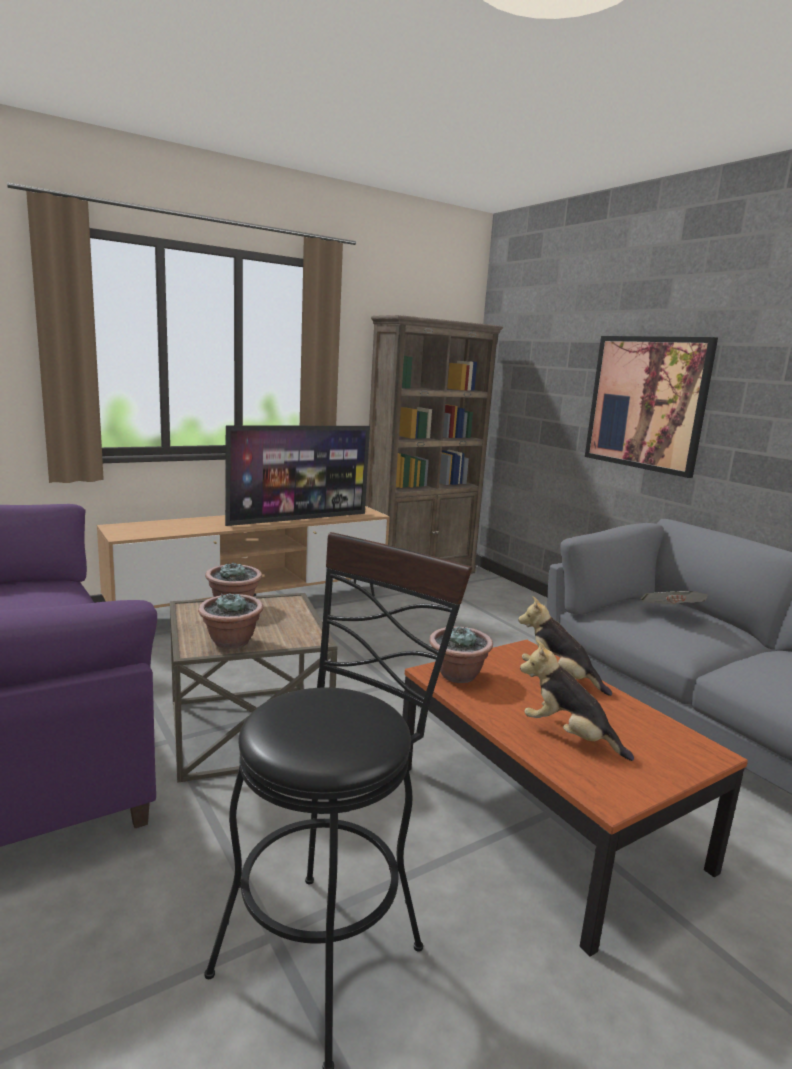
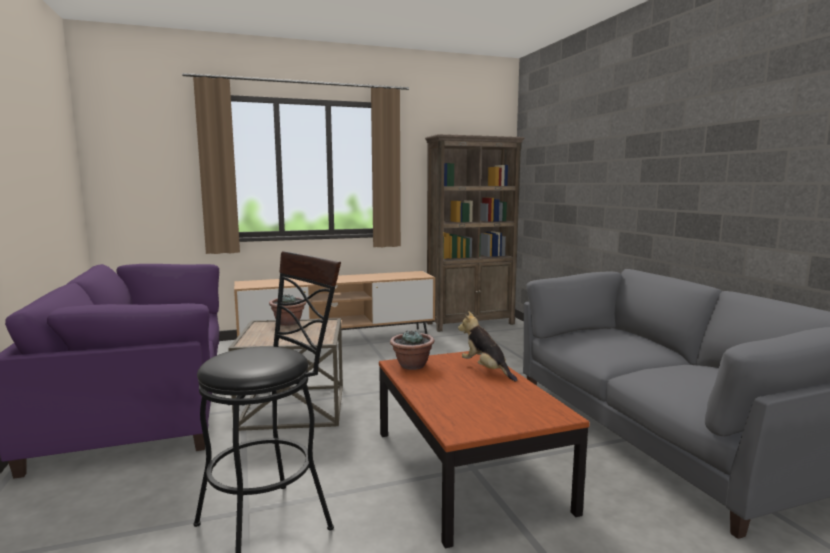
camera: 15 degrees right, 5 degrees down
(231, 642) = (270, 340): potted plant -> none
(298, 519) = (367, 278): television -> none
(569, 736) = (461, 400): plush toy -> none
(646, 403) = (617, 182): picture -> none
(669, 614) = (613, 338): newspaper -> none

